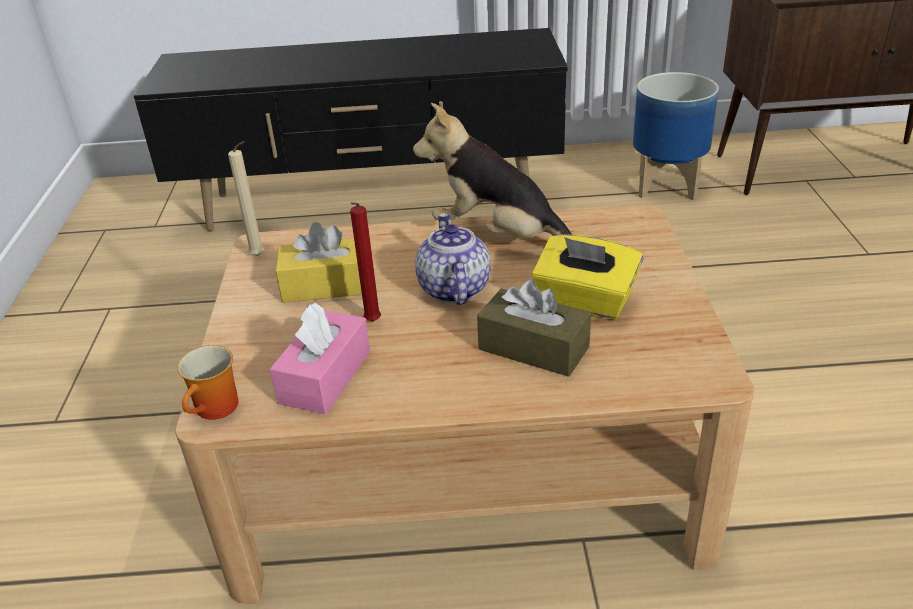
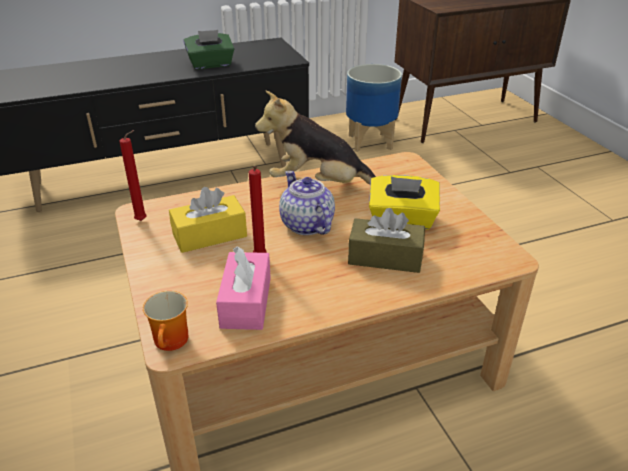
camera: 20 degrees left, 0 degrees up
(259, 256) = (143, 221): beige candle -> red candle
(434, 61) = (211, 64): none -> green tissue box

